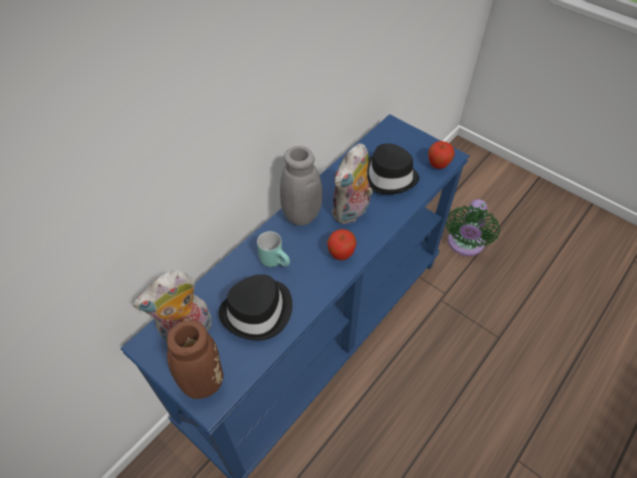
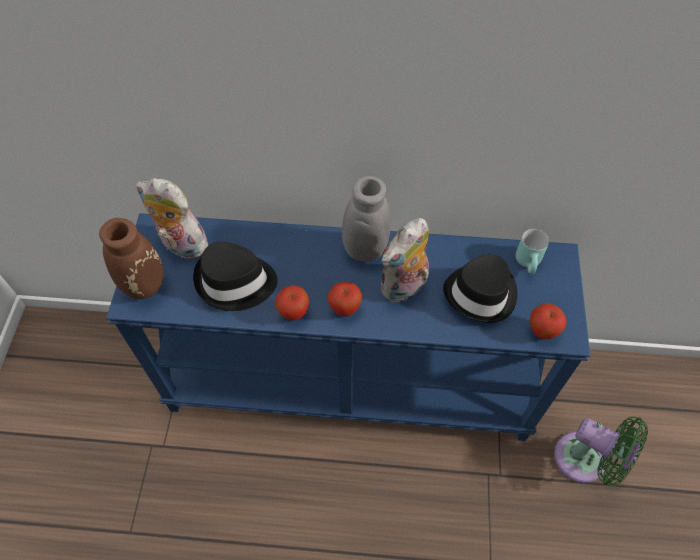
camera: 55 degrees right, 5 degrees up
(276, 260) = (298, 262): turquoise mug -> turquoise mug (529, 264)
(319, 288) = (294, 313): none -> apple
(351, 212) = (404, 288): plush toy -> plush toy turned 45 degrees counterclockwise
(464, 244) = (585, 461): green fan -> green fan turned 135 degrees counterclockwise

